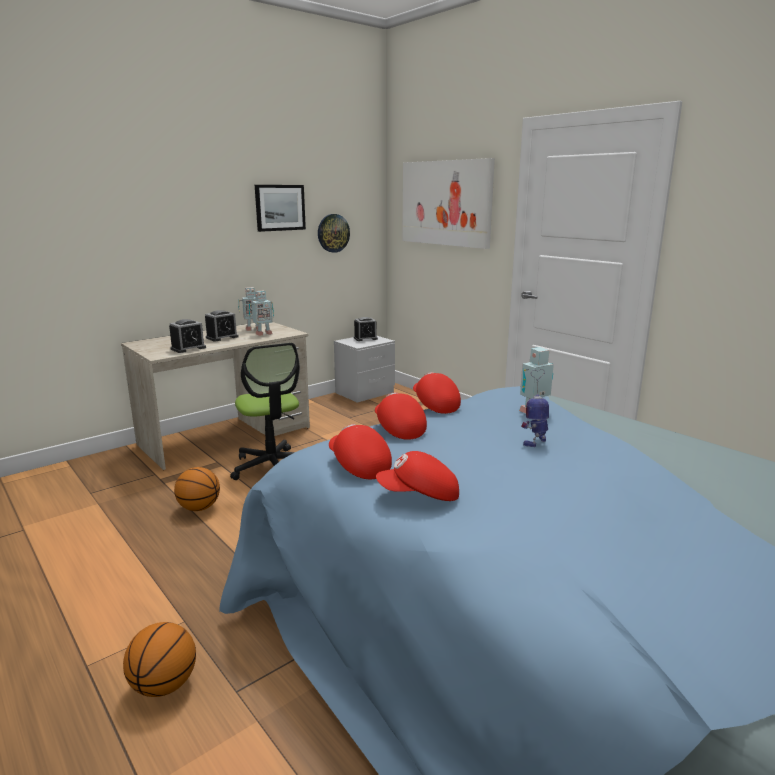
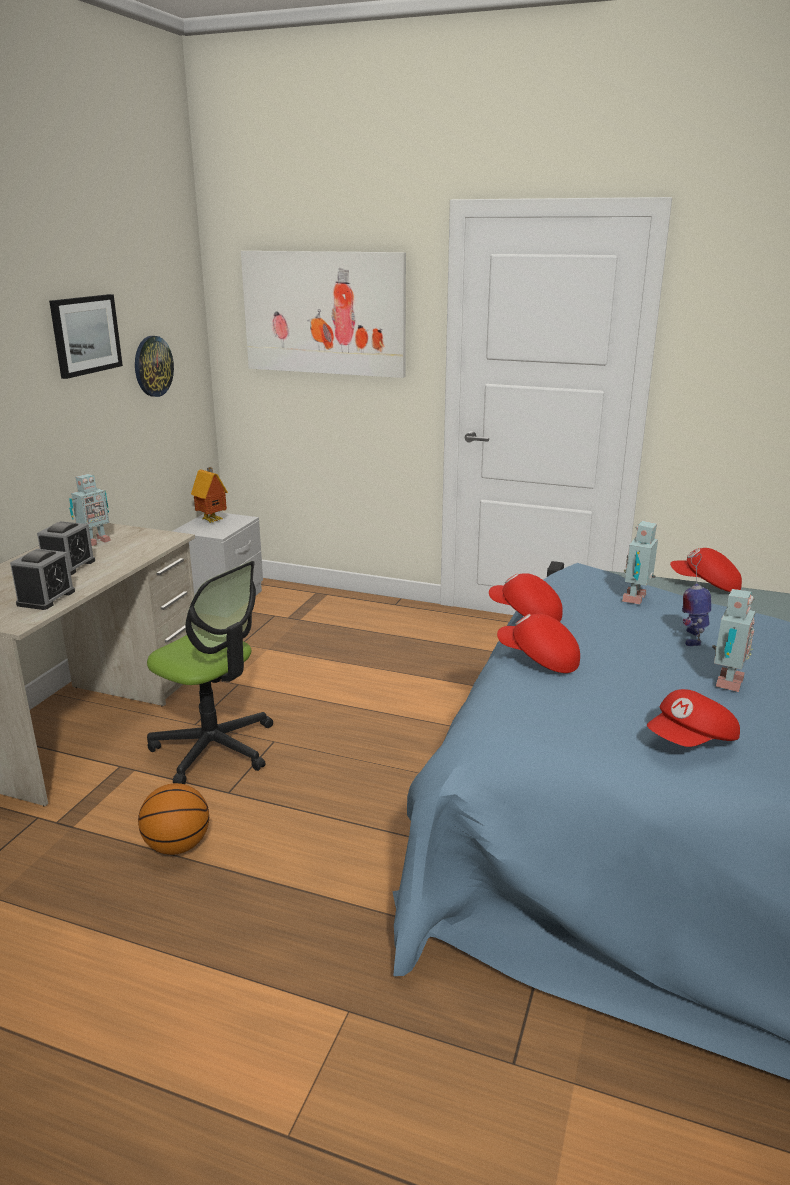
camera: 30 degrees left, 5 degrees up
(163, 685) = (422, 1103): basketball -> none
(263, 334) = (126, 547): toy robot -> toy robot (725, 682)
(358, 465) = (575, 724): red cap -> red cap (705, 585)
(365, 338) = (212, 520): alarm clock -> toy house

